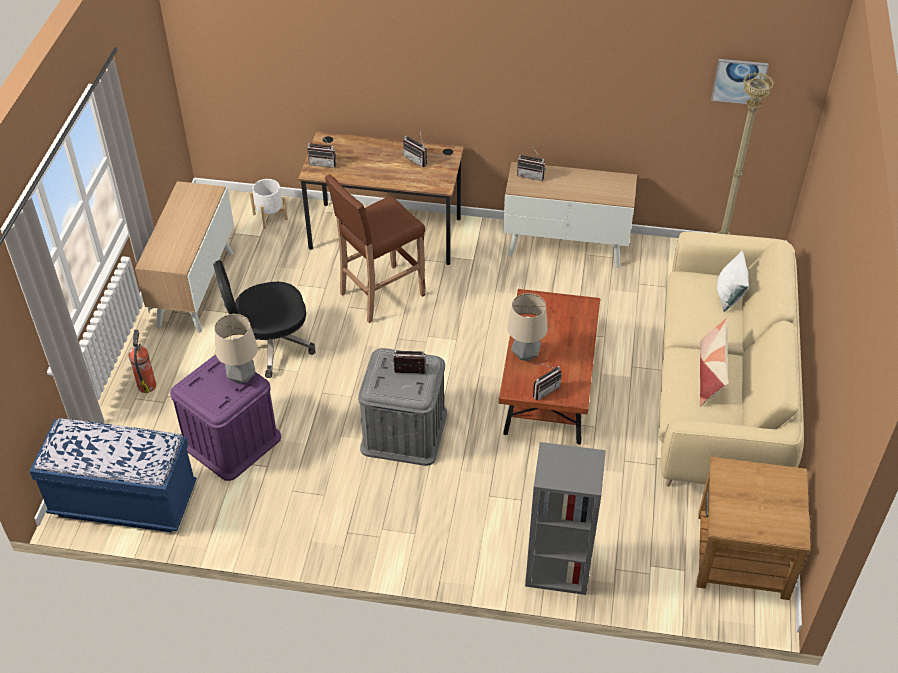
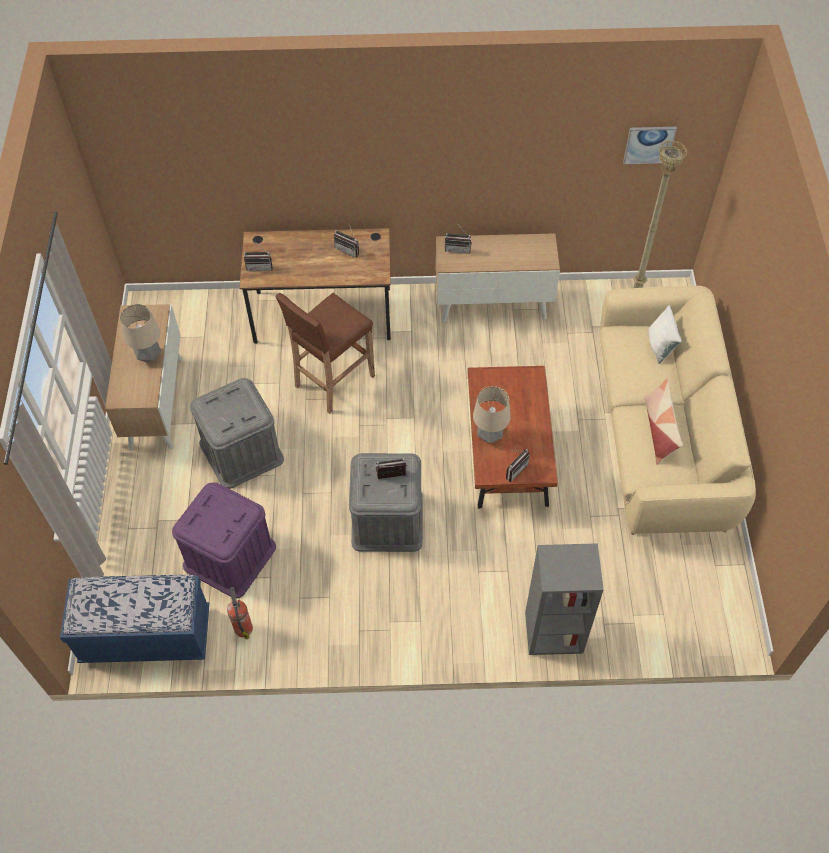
camera: 10 degrees left, 10 degrees up
(147, 385) = (136, 512): fire extinguisher -> fire extinguisher (243, 627)
(241, 377) = (236, 507): table lamp -> table lamp (149, 356)
(269, 345) = (241, 451): black office chair -> grey storage box
(270, 217) = (208, 314): white planter -> none
(742, 554) = (709, 590): brown side table -> none

